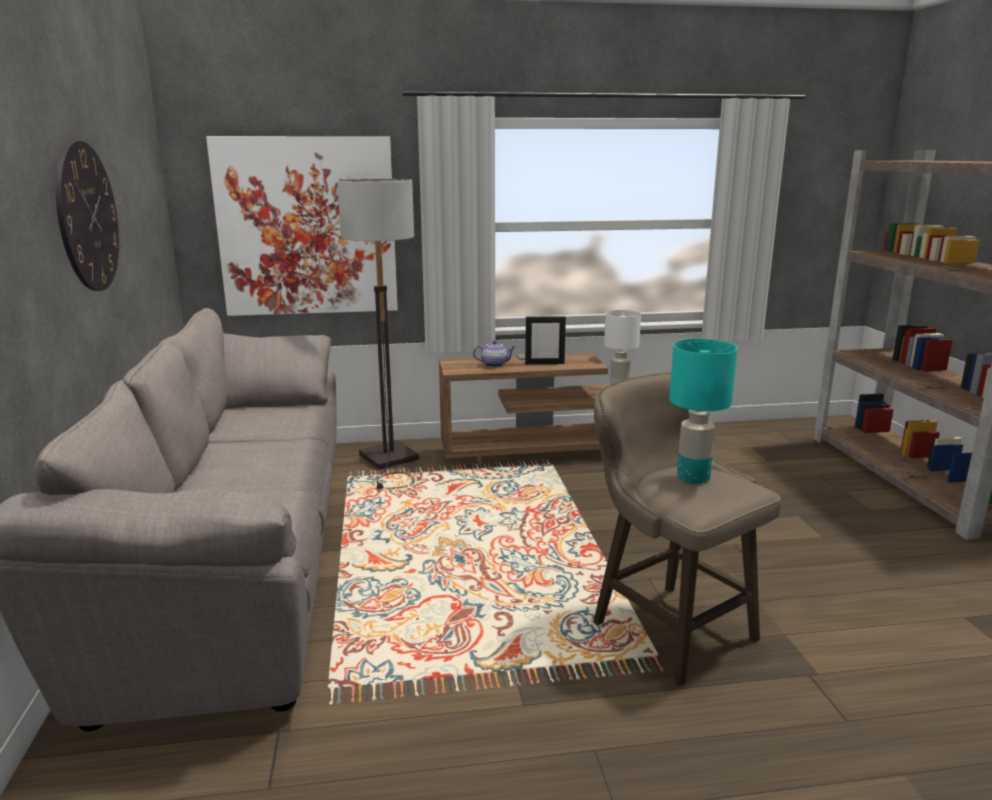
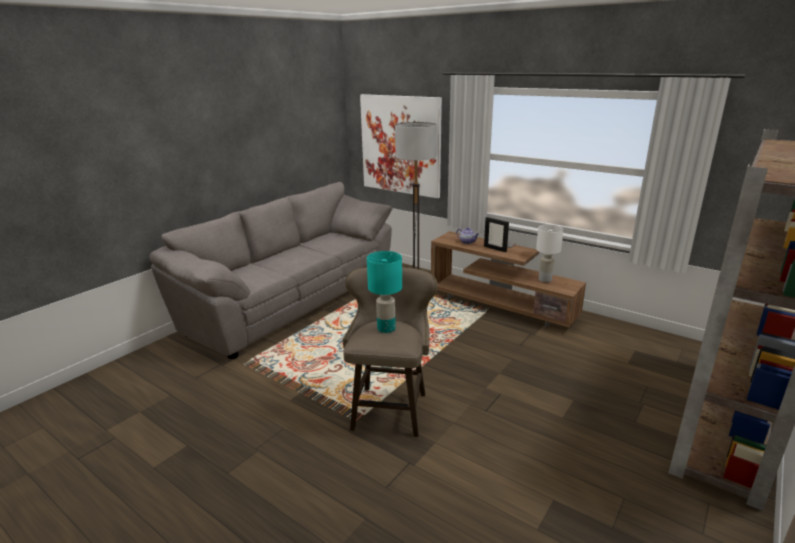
camera: 45 degrees right, 5 degrees up
(87, 217) = (259, 139): wall clock -> none

